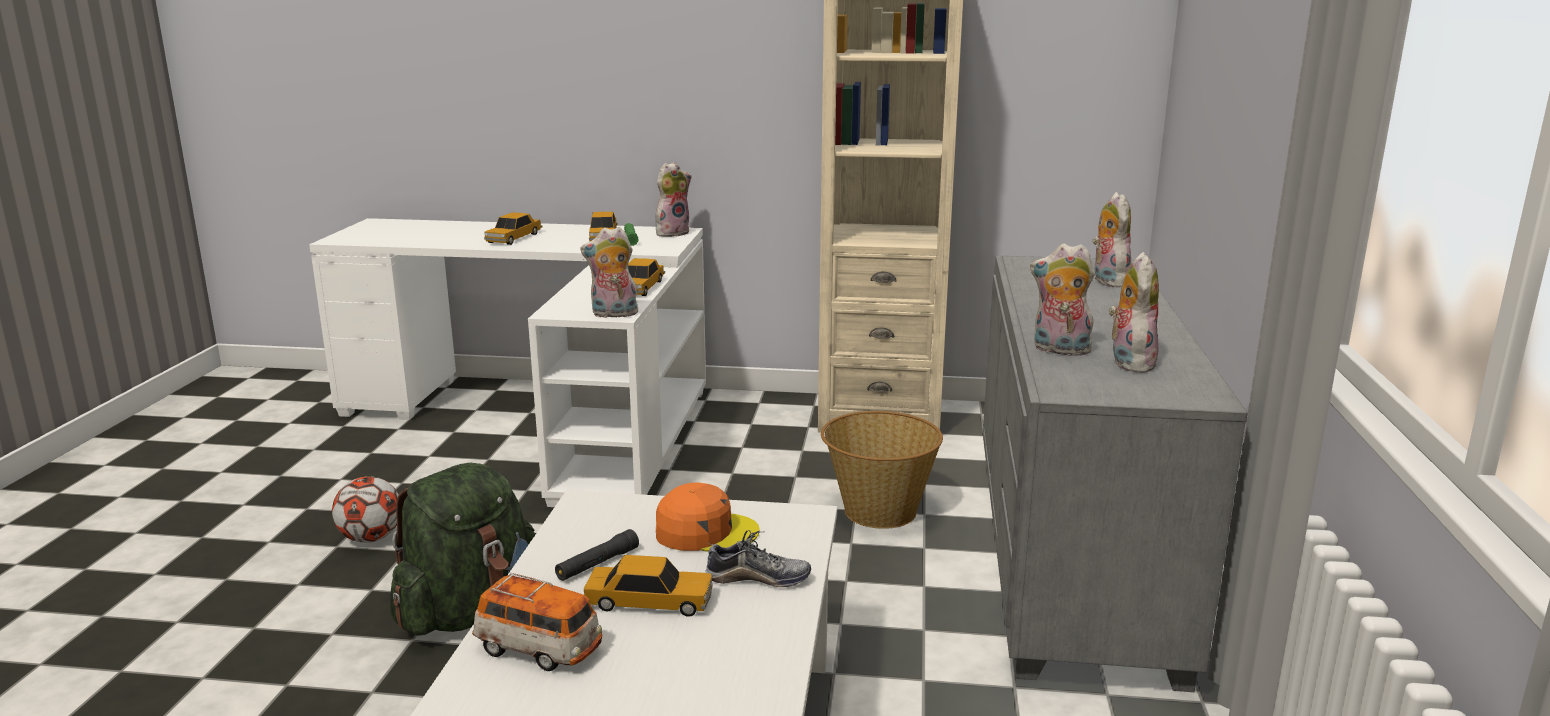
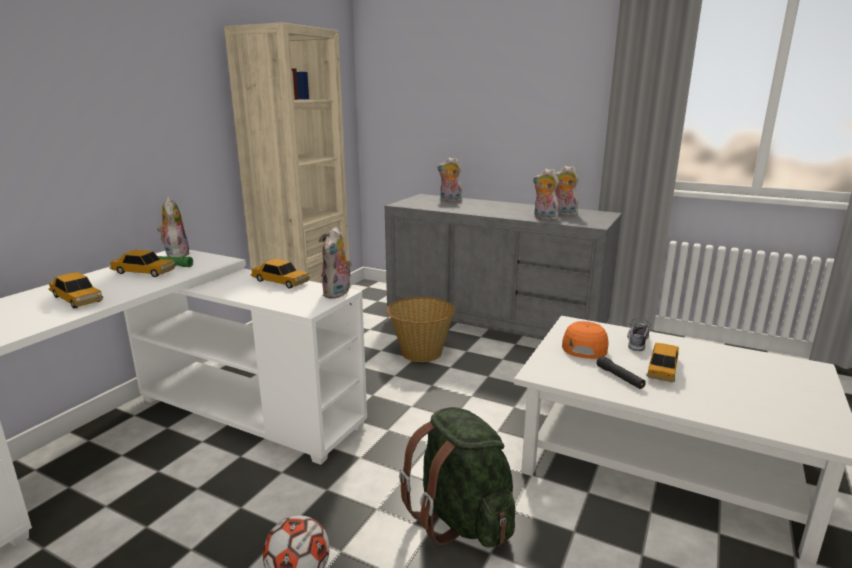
camera: 70 degrees left, 0 degrees up
(539, 650) = (718, 402): toy car -> none
(1059, 350) = (544, 218): plush toy -> plush toy turned 90 degrees clockwise

